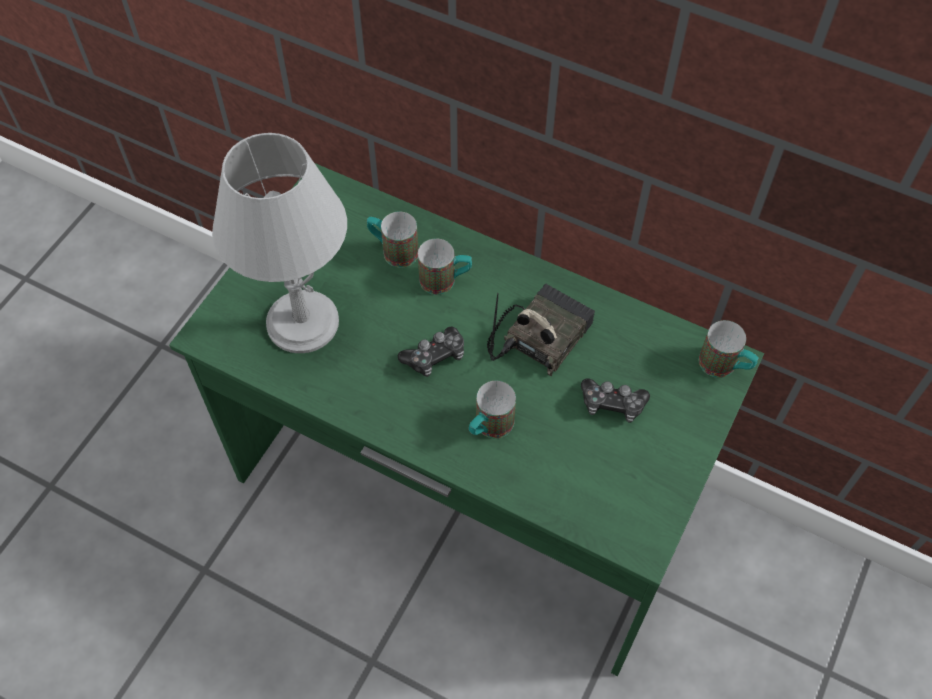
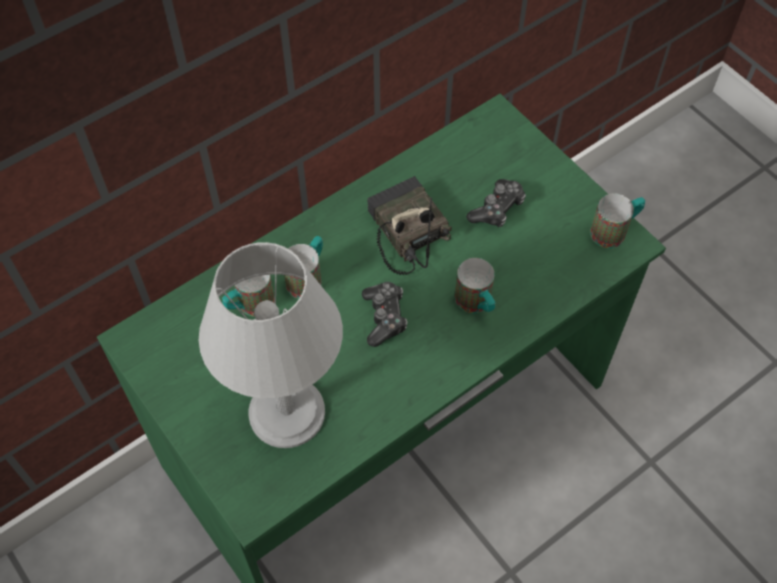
camera: 65 degrees left, 0 degrees up
(724, 366) = (499, 122): mug -> mug (614, 231)

